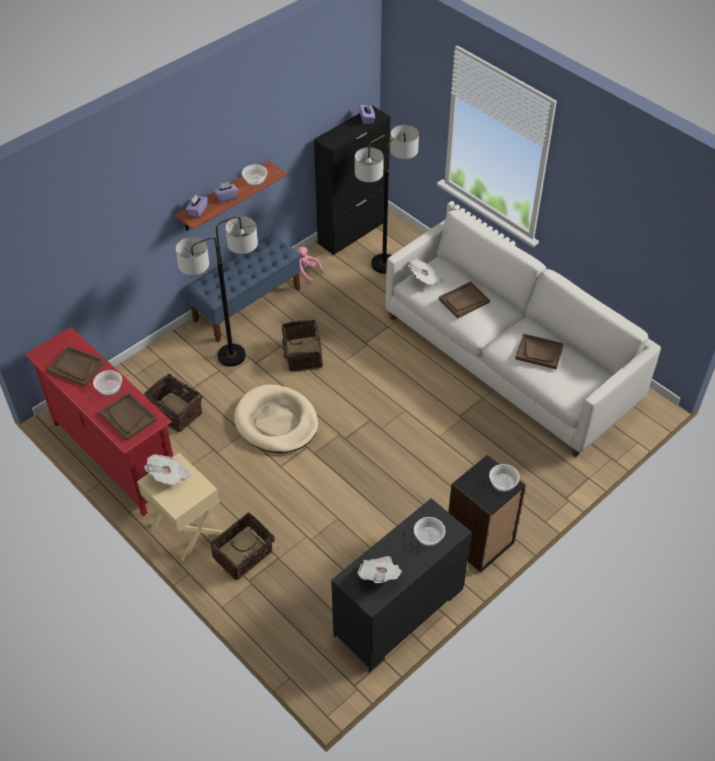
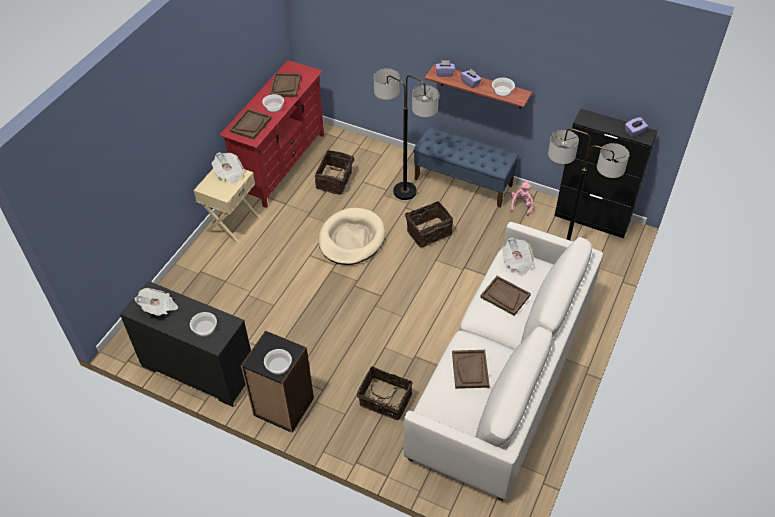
camera: 70 degrees right, 0 degrees up
(244, 555) = (221, 261): basket -> basket (385, 401)

